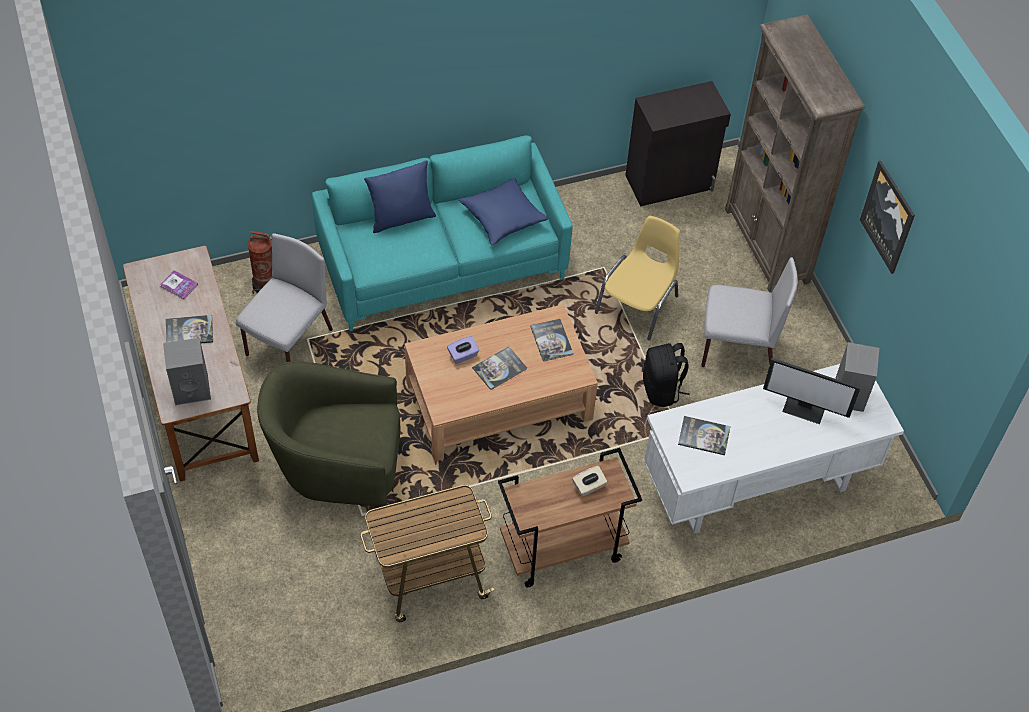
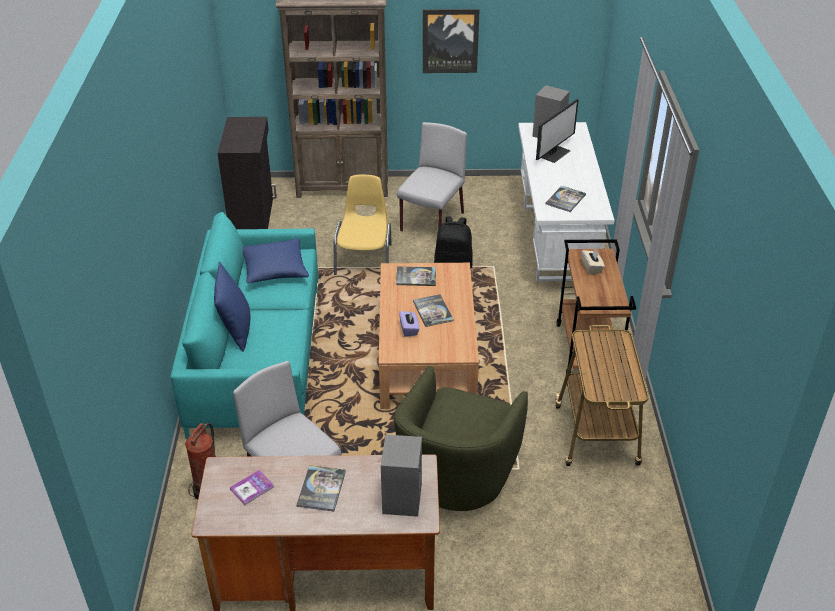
camera: 70 degrees left, 15 degrees down
(638, 304) = (364, 259): yellow chair -> yellow chair turned 45 degrees clockwise

